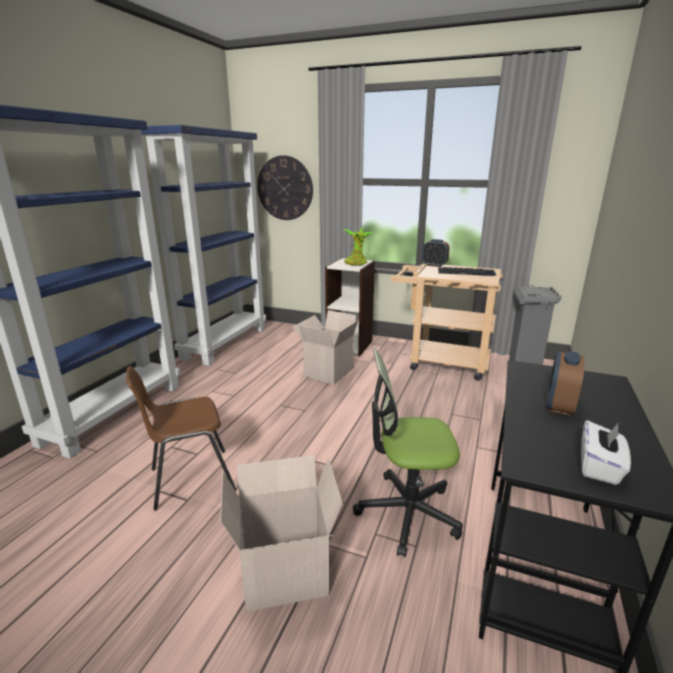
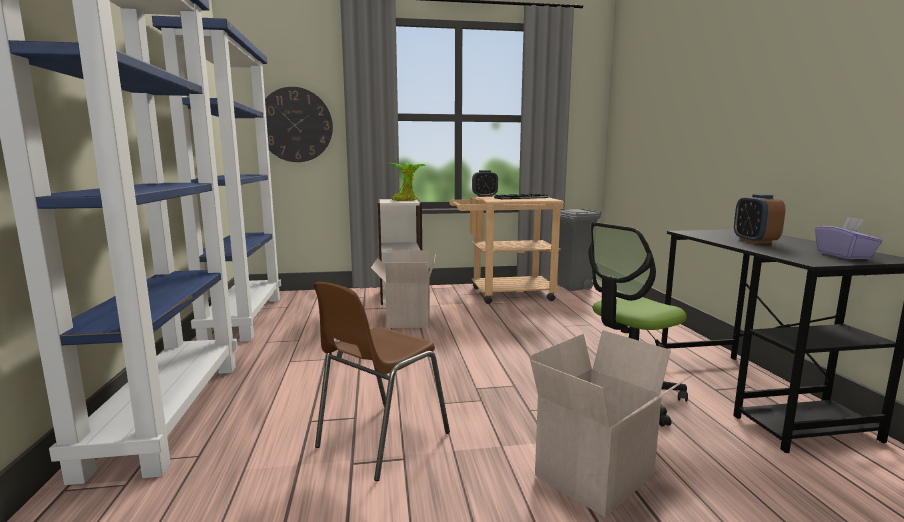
camera: 30 degrees left, 10 degrees down
(599, 467) = (844, 255): white tissue box -> purple tissue box

